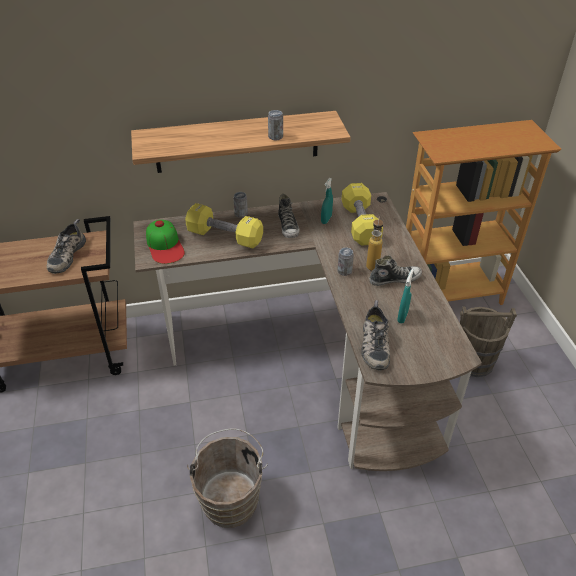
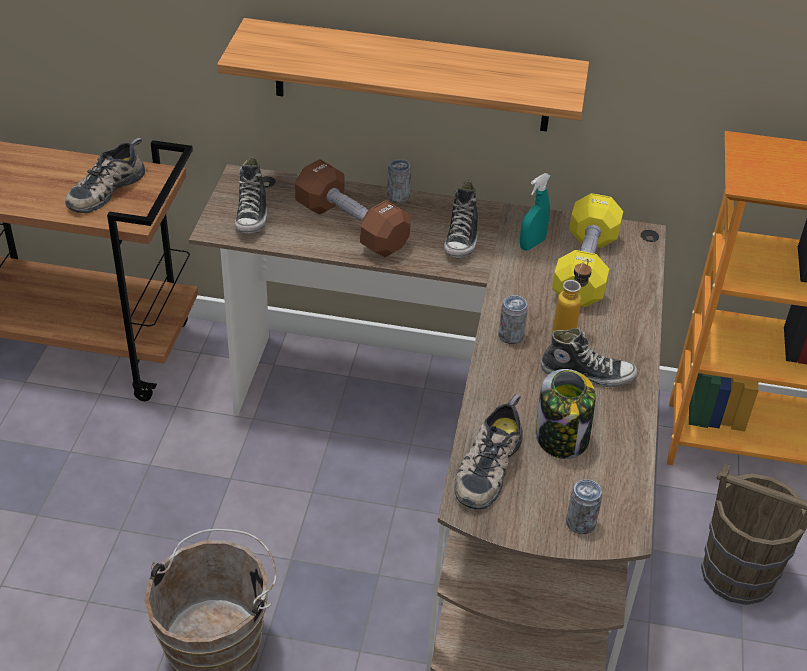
camera: 20 degrees right, 0 degrees up
(165, 245) = (252, 215): cap -> shoe
(225, 237) = (351, 226): yellow dumbbell -> brown dumbbell
(275, 137) = (457, 82): can -> can (580, 523)
(402, 316) = (562, 438): turquoise spray bottle -> jar

